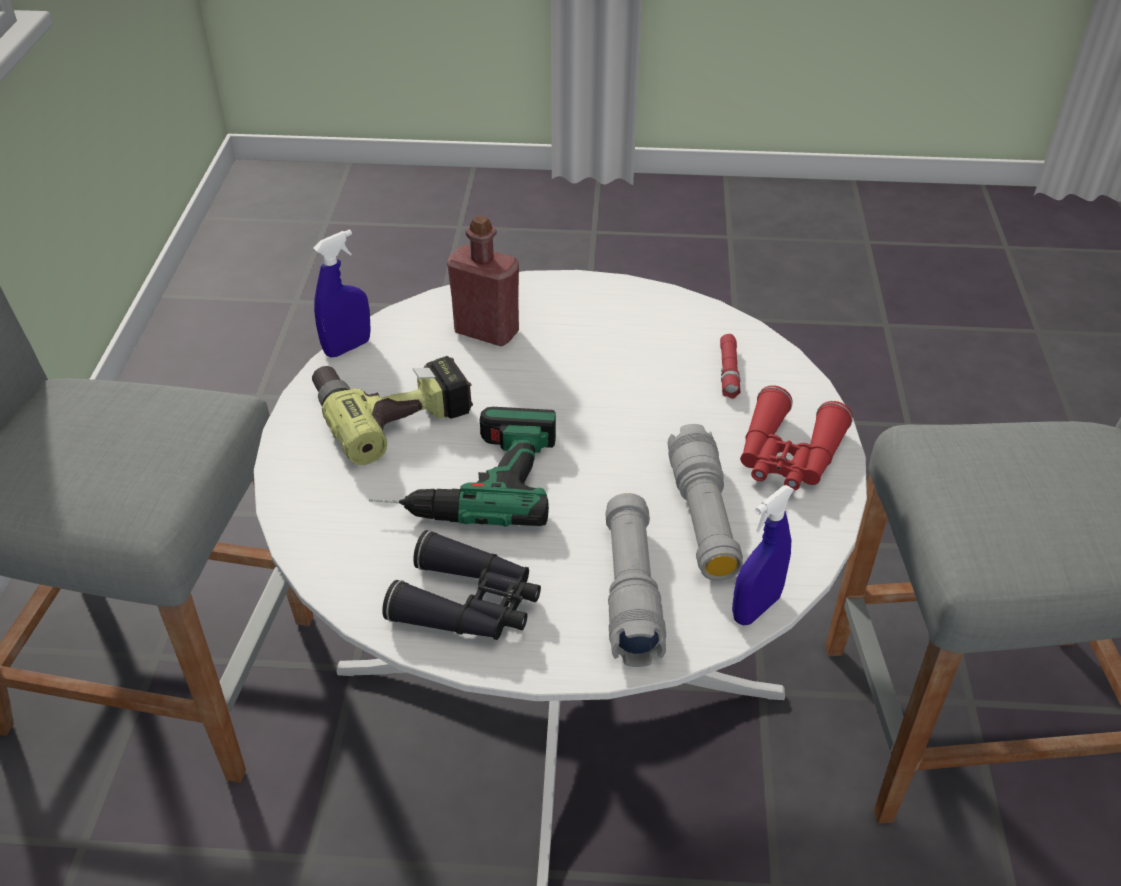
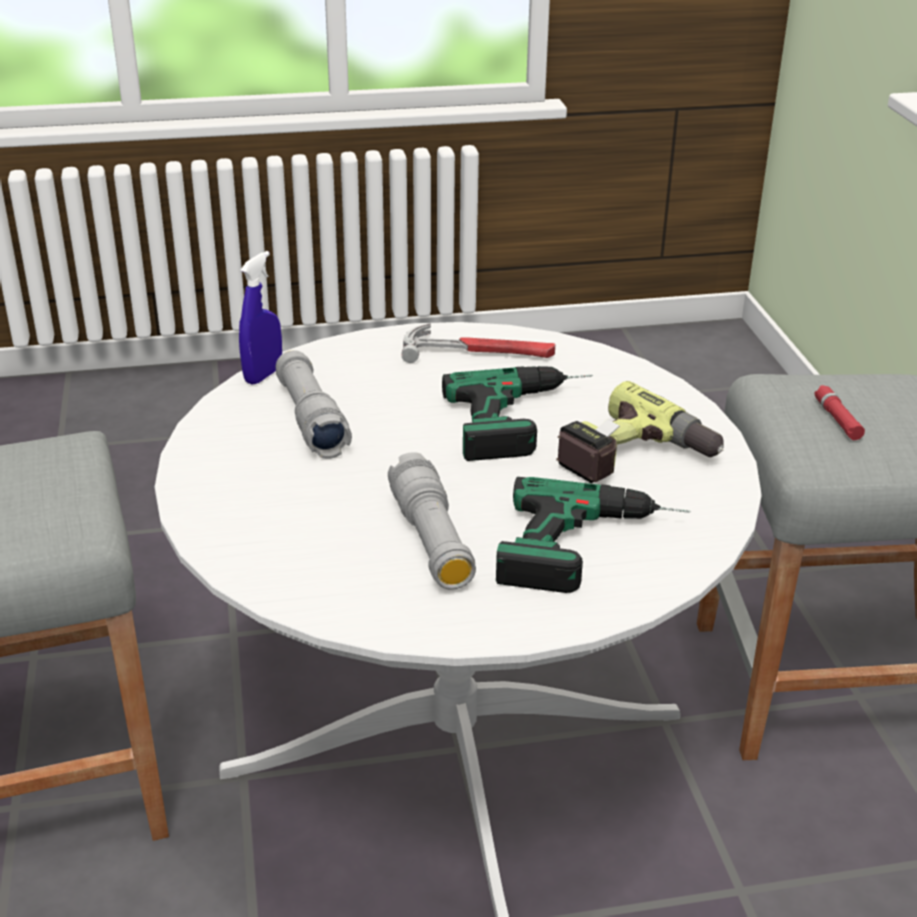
camera: 165 degrees right, 10 degrees down
(347, 347) = (732, 508): blue spray bottle -> none
(469, 604) = (479, 352): black binoculars -> hammer
(486, 331) = (594, 548): red bottle -> power drill
(631, 592) = (361, 372): grey flashlight -> grey flashlight (431, 540)
(728, 372) = (298, 543): red flashlight -> red flashlight (837, 419)
(788, 456) = (233, 474): red binoculars -> none

